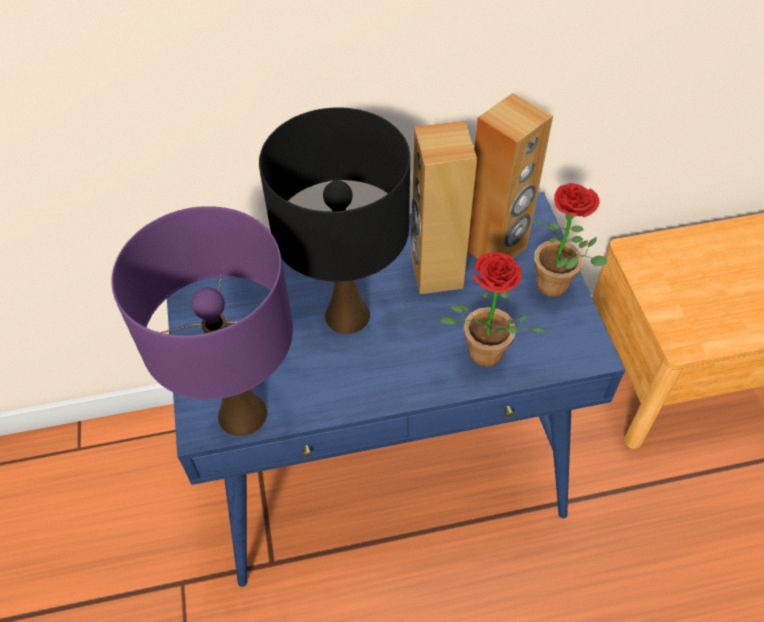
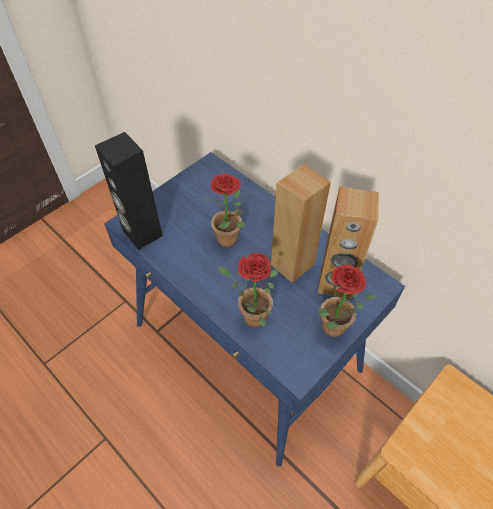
camera: 55 degrees right, 0 degrees up
(243, 413) = (142, 233): purple table lamp -> black speaker
(348, 315) = (231, 241): black table lamp -> potted plant

